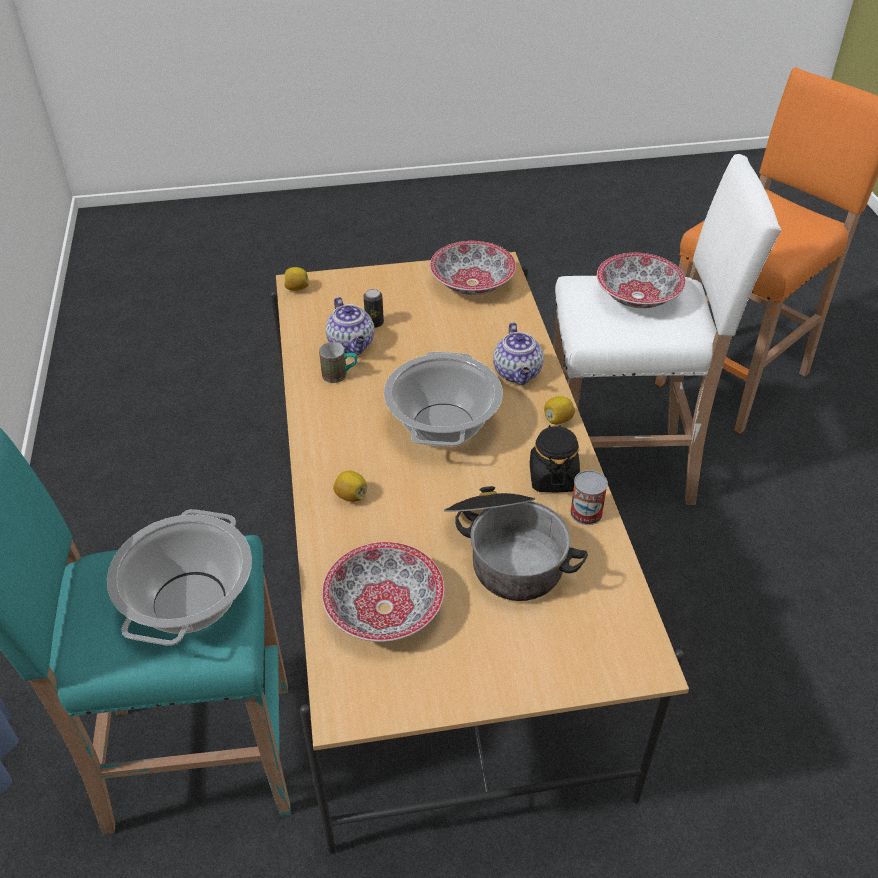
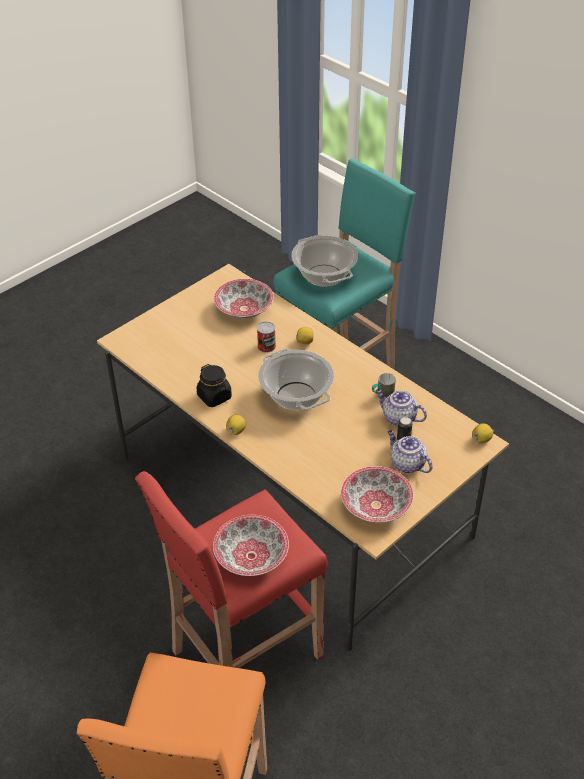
camera: 145 degrees right, 0 degrees up
(507, 553) = (209, 352): cooking pot -> none
(518, 373) = (283, 449): teapot -> teapot (406, 464)
(586, 512) = (185, 387): can -> can (266, 346)
(621, 467) = (244, 655): white stool -> red stool

